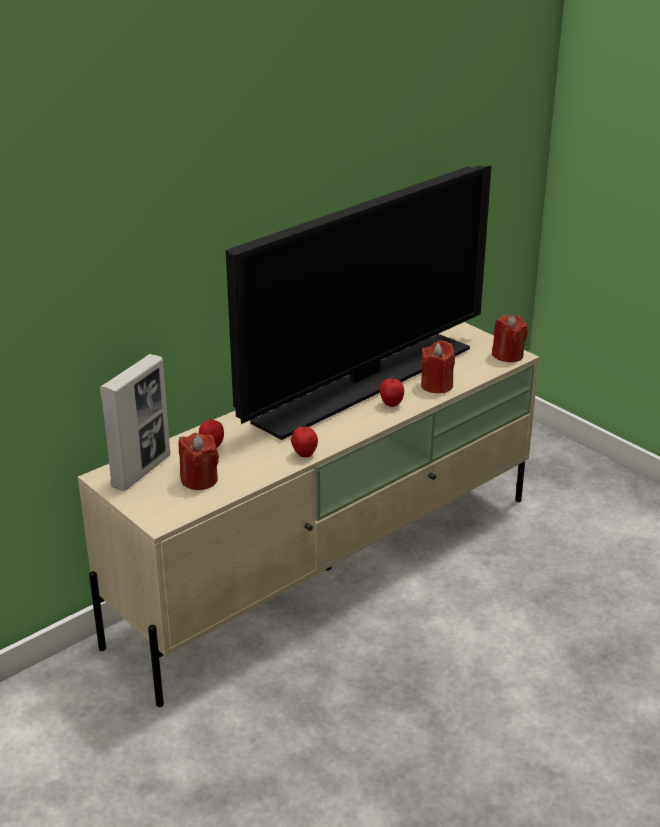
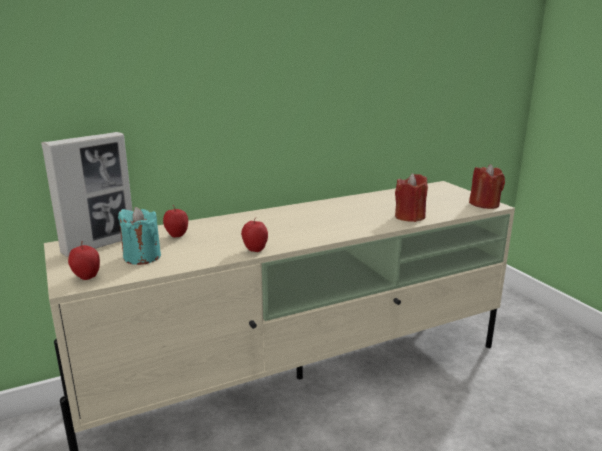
camera: 15 degrees right, 10 degrees down
(199, 480) = (142, 257): red candle -> turquoise candle
(364, 384) = (344, 210): television -> none
(391, 405) = (360, 225): apple -> apple (87, 277)

